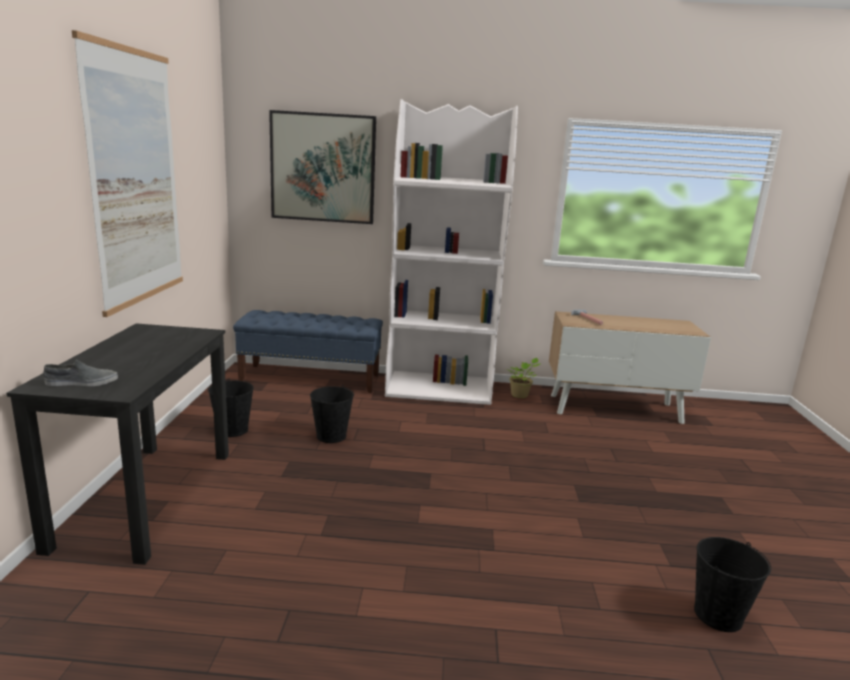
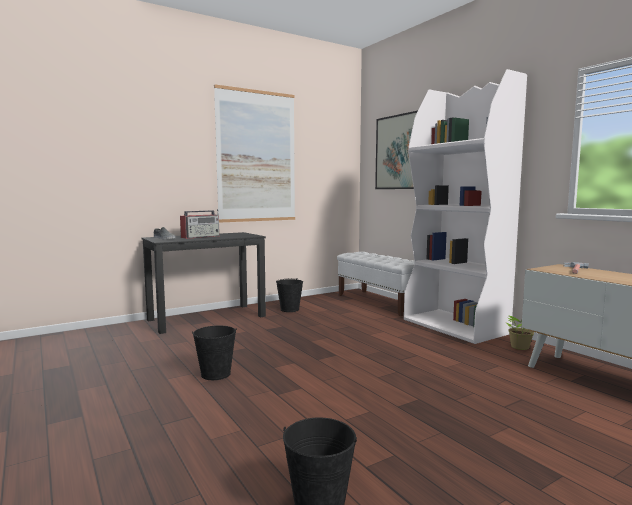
camera: 55 degrees right, 10 degrees down
(131, 358) = (201, 237): none -> radio
(311, 378) = (380, 302): blue bench -> white bench
(331, 436) = (326, 324): black bucket -> black bucket (215, 374)

